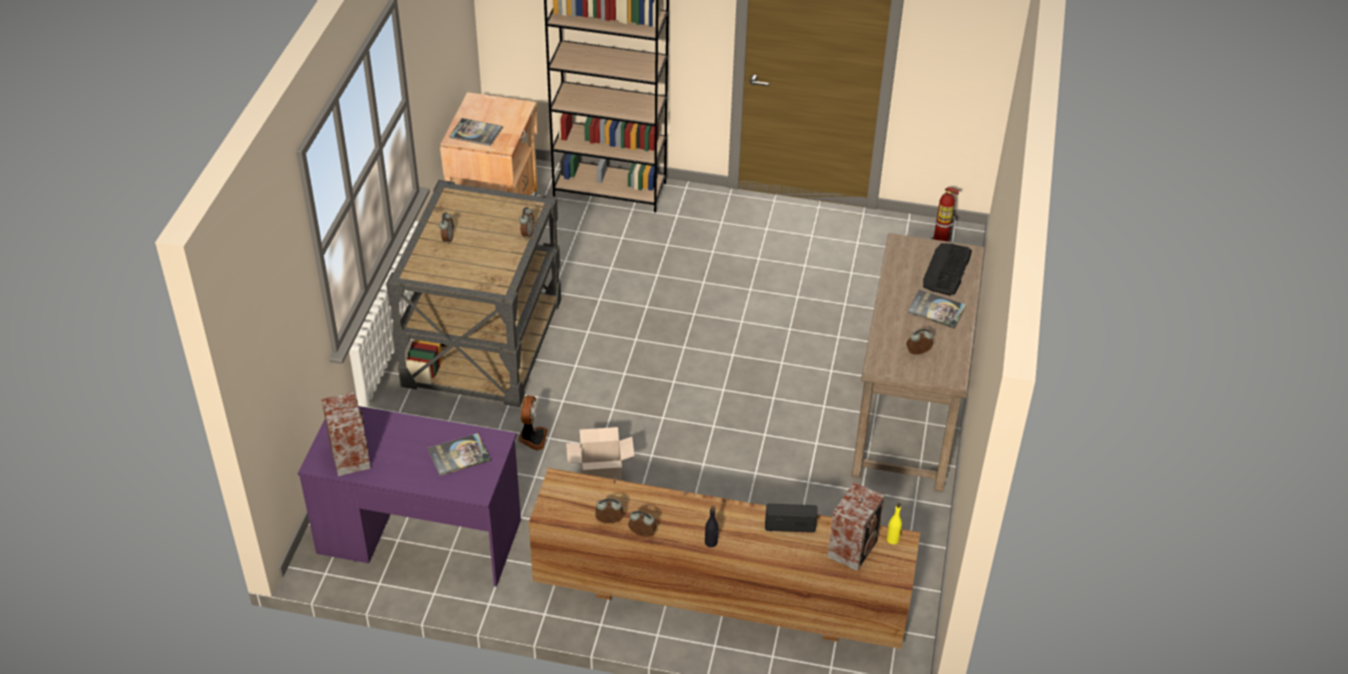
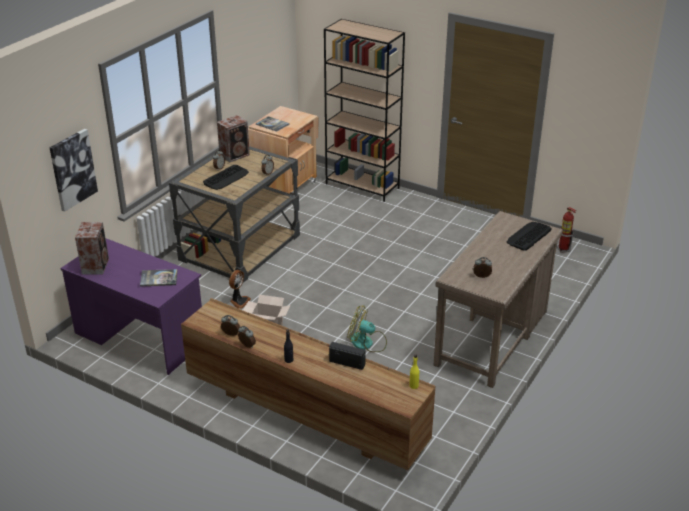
camera: 20 degrees right, 10 degrees down
(286, 321) = (72, 169): none -> picture
(469, 255) = (226, 178): none -> keyboard
(747, 463) = (367, 343): none -> fan
(854, 548) = (383, 384): speaker -> speaker (235, 155)
(936, 310) = (508, 256): book -> none

